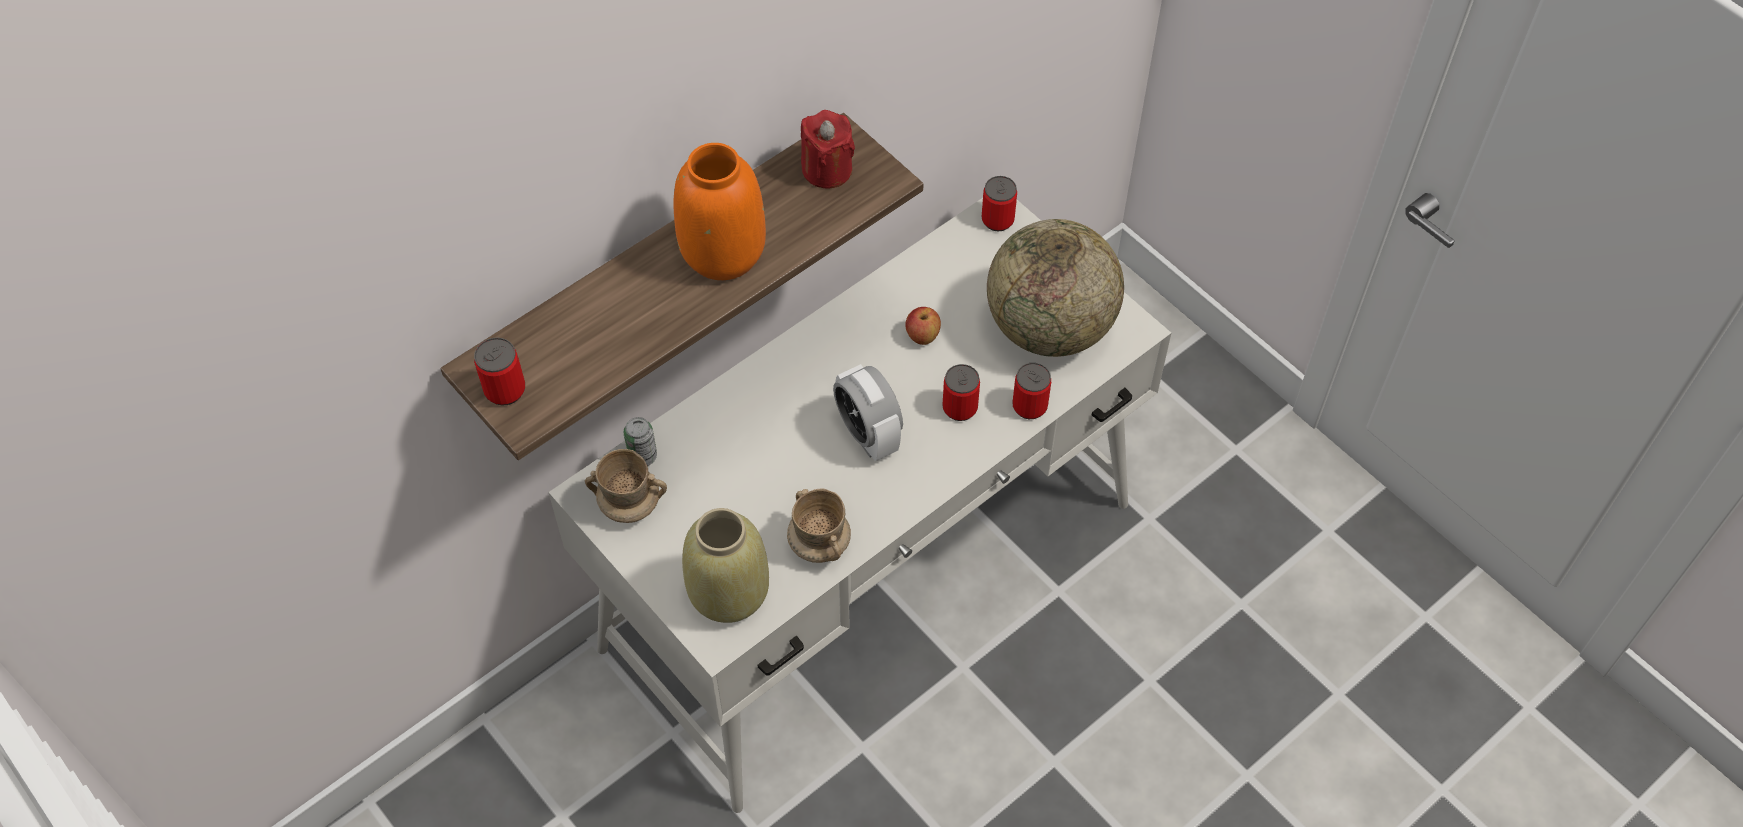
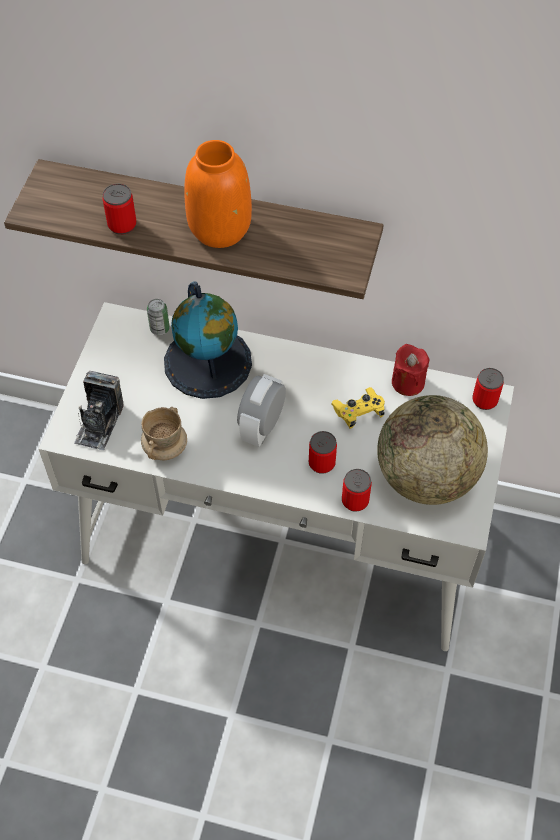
camera: 55 degrees right, 0 degrees up
(505, 390) = (43, 192): can -> can (122, 225)
(630, 504) = (123, 342): beige mug -> none
(729, 592) = (99, 423): beige vase -> camera
(734, 435) = (208, 362): none -> globe
(827, 169) = (329, 241): red candle -> red candle (408, 382)
(922, 336) = (358, 412): apple -> yellow game controller

